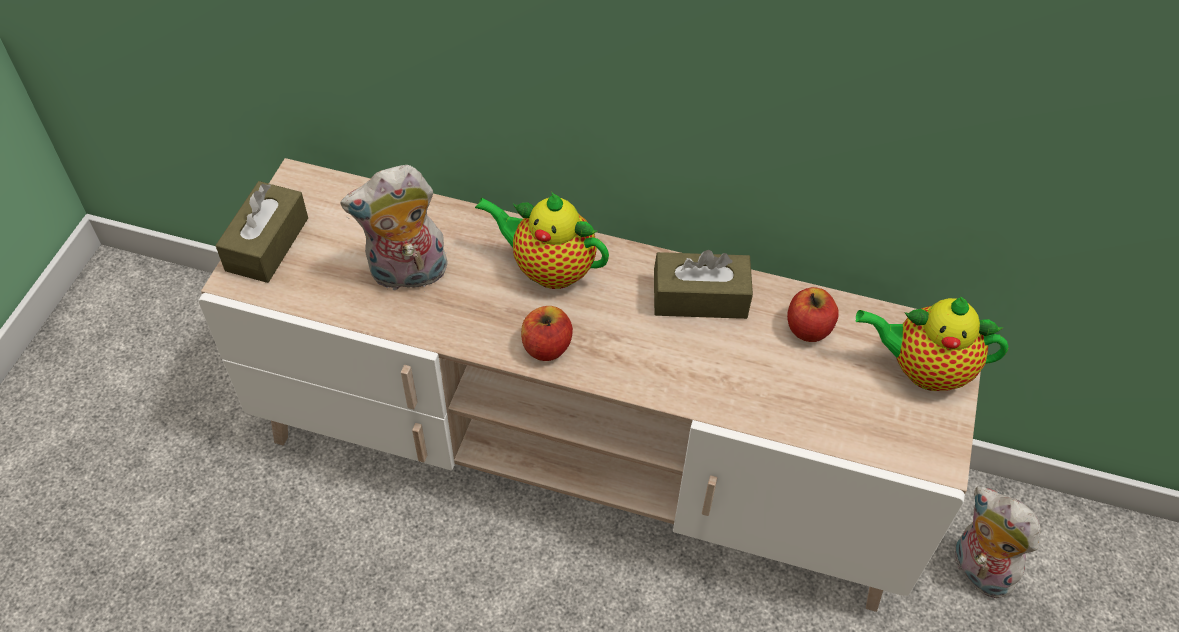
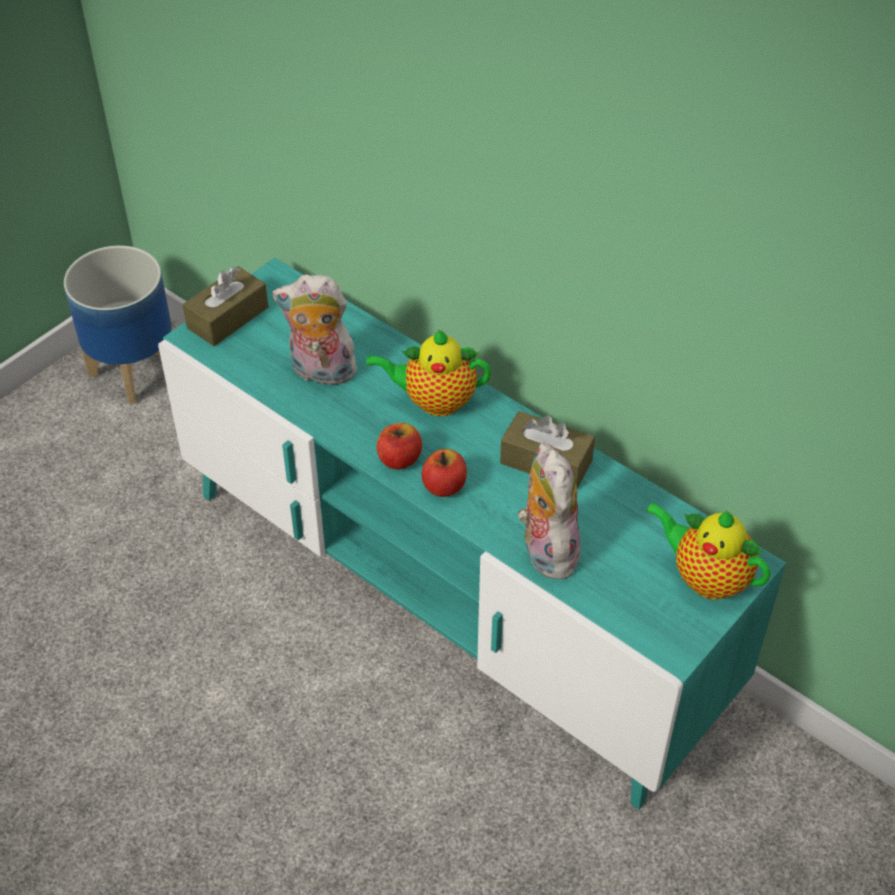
camera: 25 degrees right, 5 degrees down
(129, 326) = (135, 370): none -> planter
(548, 268) = (434, 401): teapot -> teapot turned 45 degrees counterclockwise
(585, 458) = (448, 595): beige tv stand -> turquoise tv stand
(808, 328) = (624, 514): apple -> apple (444, 486)
(977, 570) = (753, 811): plush toy -> plush toy (545, 550)

